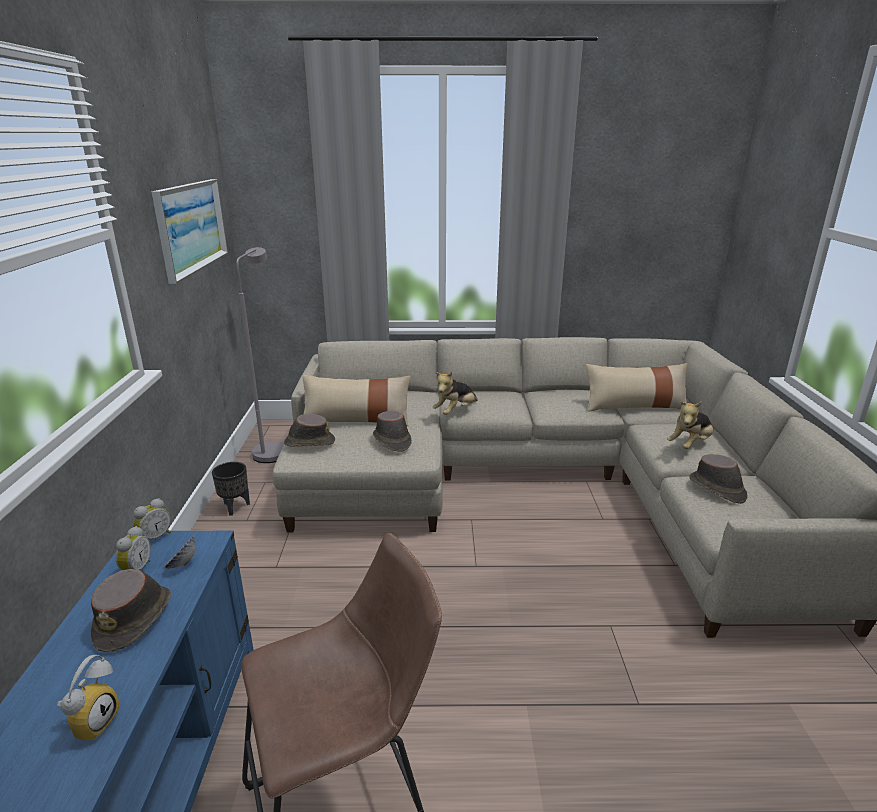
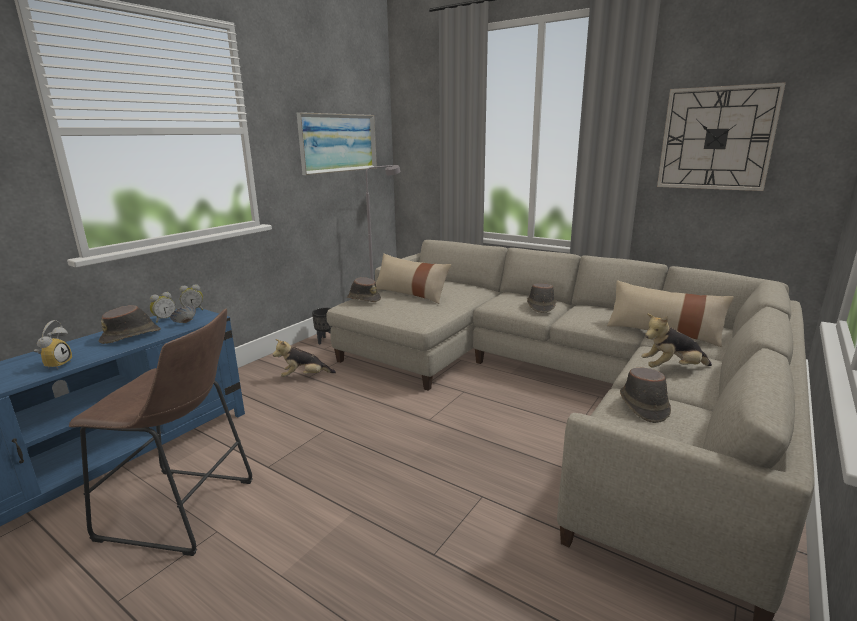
camera: 35 degrees right, 5 degrees down
(93, 721) = (56, 364): alarm clock -> alarm clock turned 45 degrees counterclockwise
(392, 440) = (414, 309): brown hat -> brown hat (540, 306)
(455, 411) = (488, 303): plush toy -> plush toy (304, 377)
(626, 211) = (716, 139): none -> wall clock

